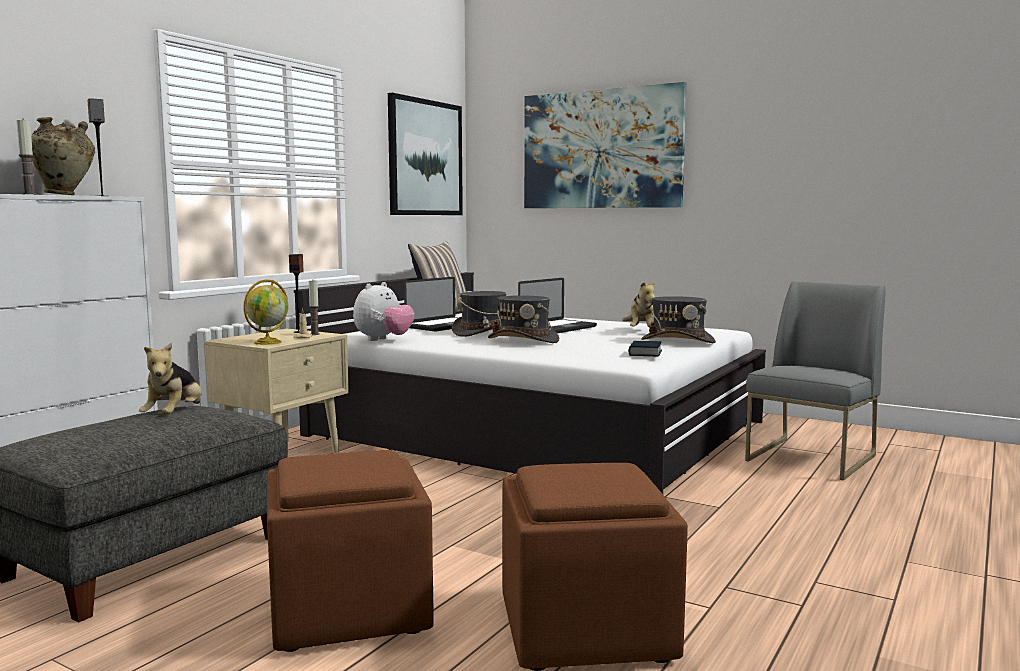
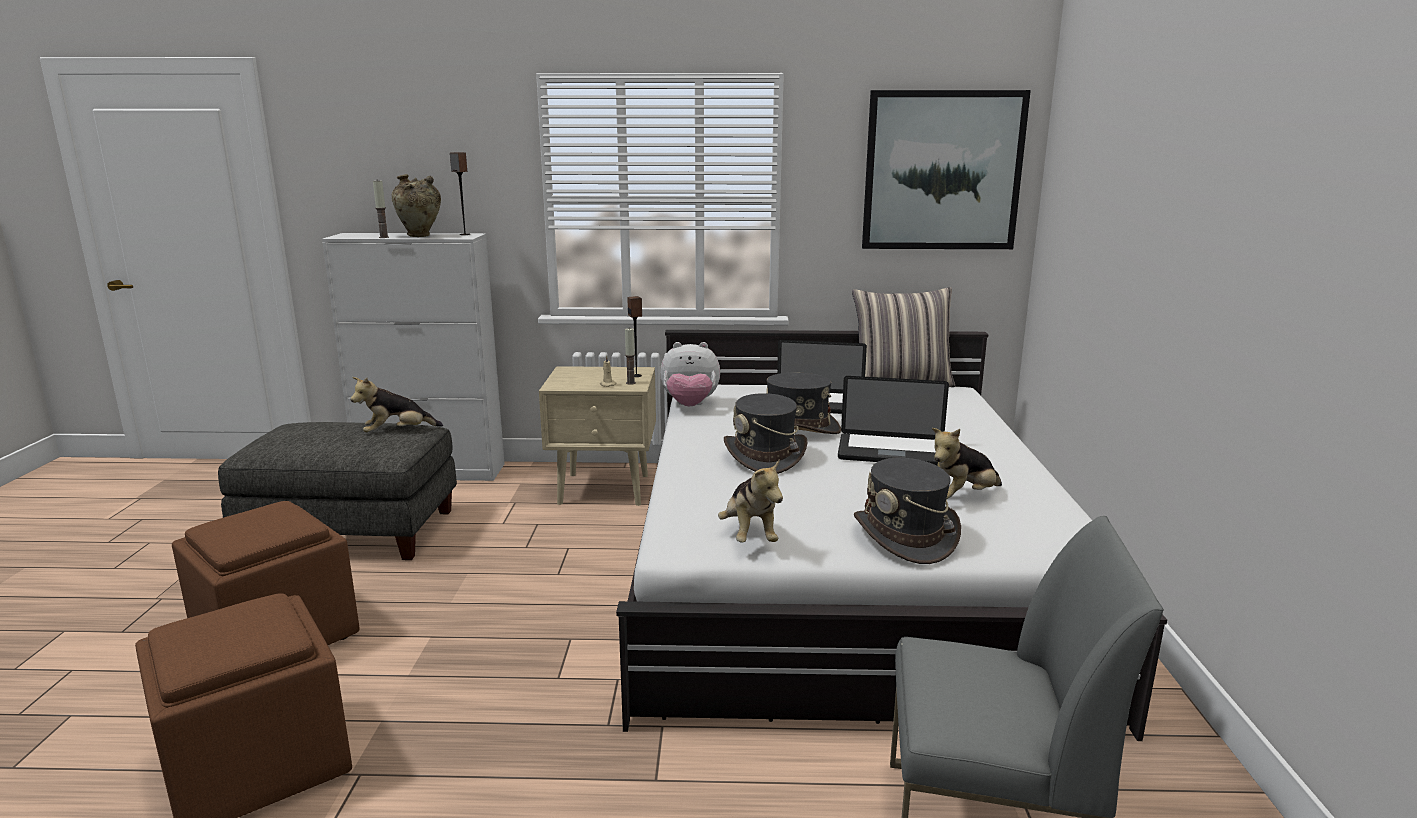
camera: 60 degrees right, 10 degrees up
(268, 342) = (567, 383): globe -> none
(601, 149) = (1137, 175): picture -> none
(645, 353) = (749, 535): book -> plush toy

